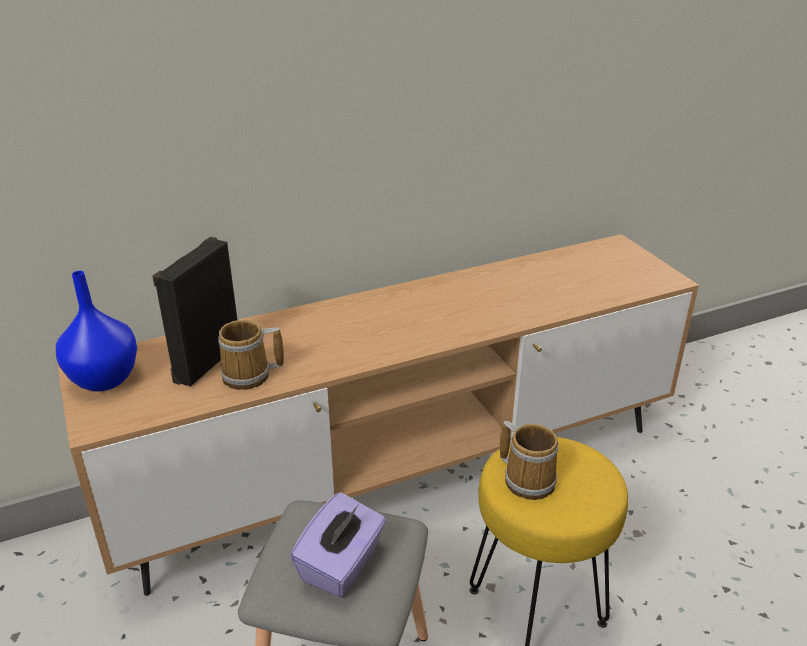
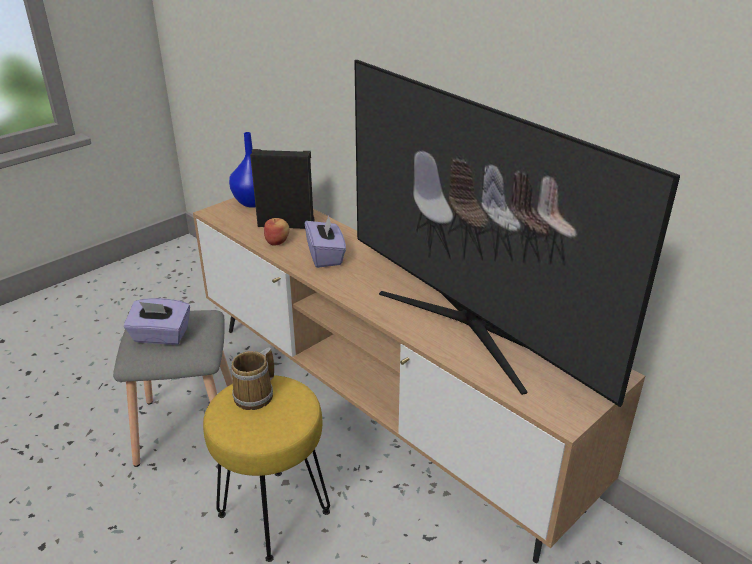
camera: 70 degrees right, 0 degrees up
(250, 376) = (277, 241): mug -> apple
(321, 344) = (326, 256): none -> purple tissue box
(520, 288) = (468, 326): none -> television

